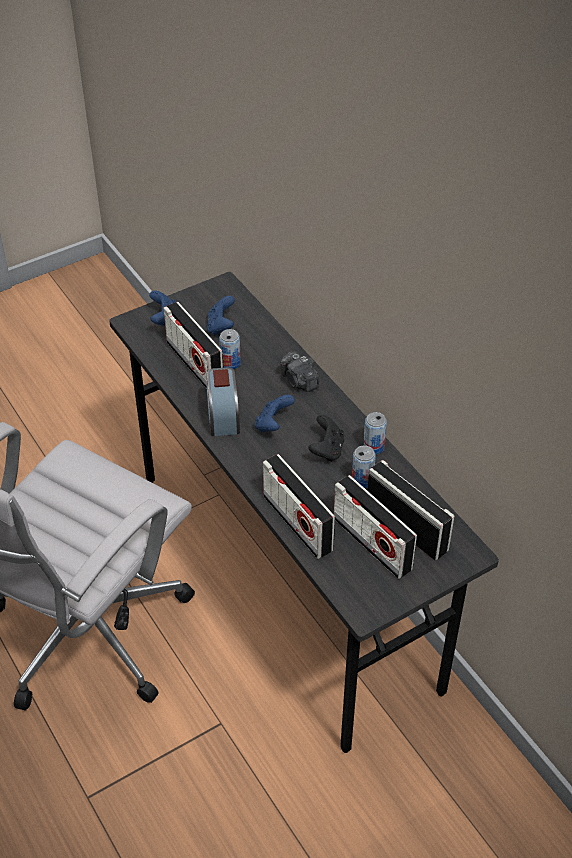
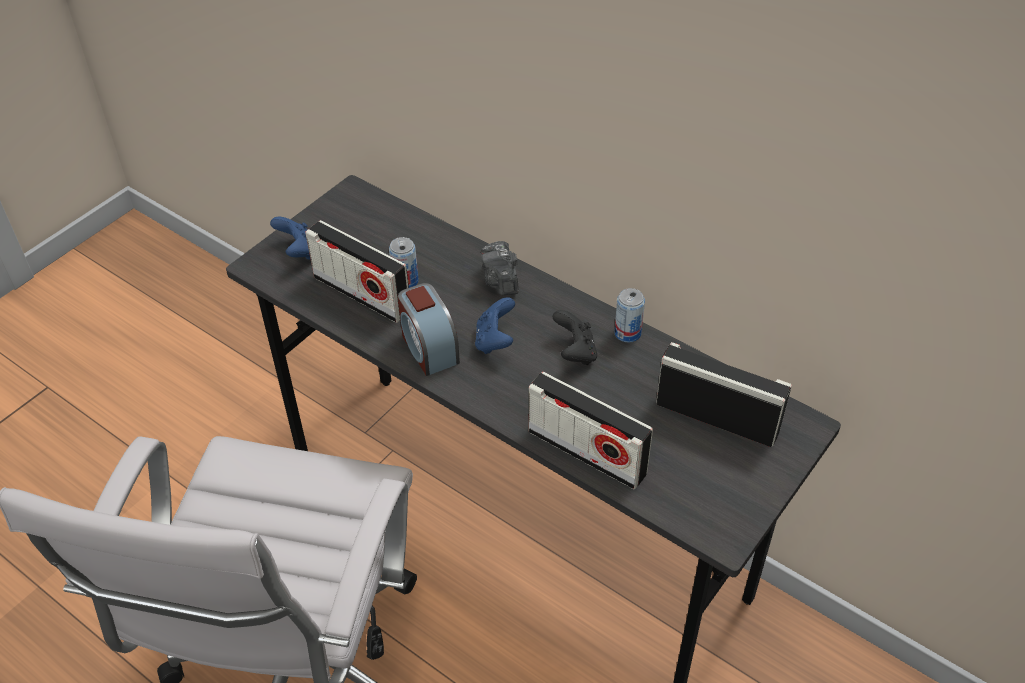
camera: 20 degrees left, 0 degrees up
(221, 327) = (372, 241): blue game controller -> none
(299, 381) = (500, 280): camera -> camera turned 45 degrees clockwise
(362, 480) = (636, 377): can -> none
(372, 543) = (688, 450): radio -> none

